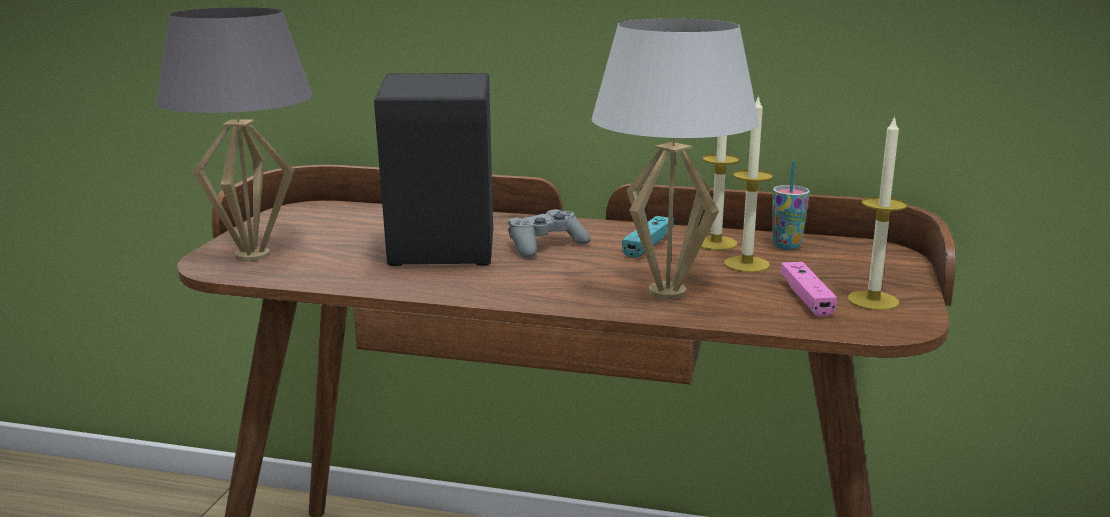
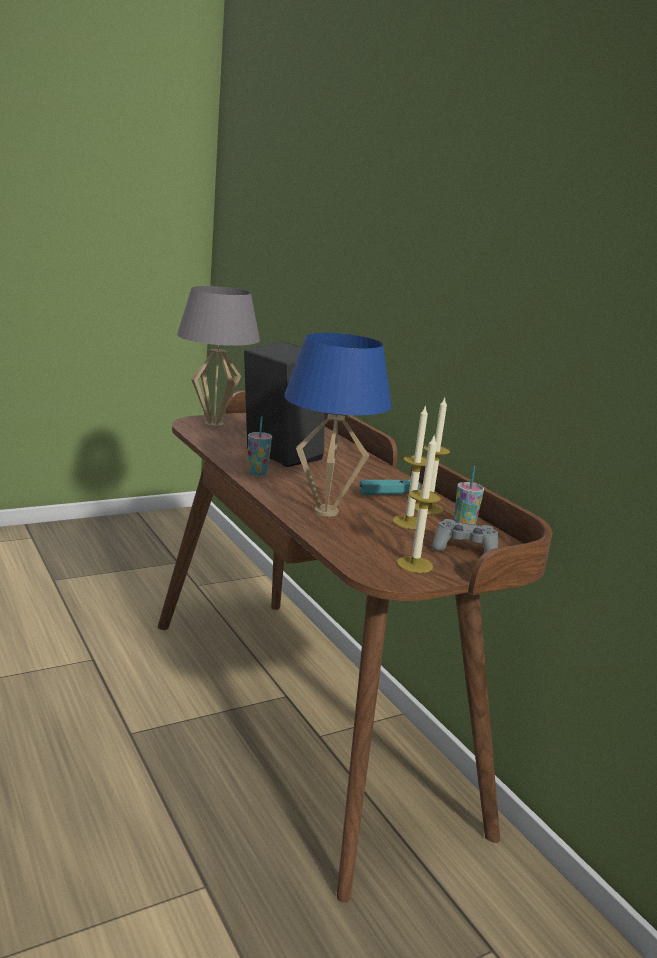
camera: 45 degrees right, 0 degrees up
(481, 287) = (257, 473): none -> cup
(545, 246) = (338, 472): grey game controller -> grey game controller (464, 549)
(668, 292) = (326, 512): white table lamp -> blue table lamp
(806, 298) = (383, 546): pink game controller -> none

